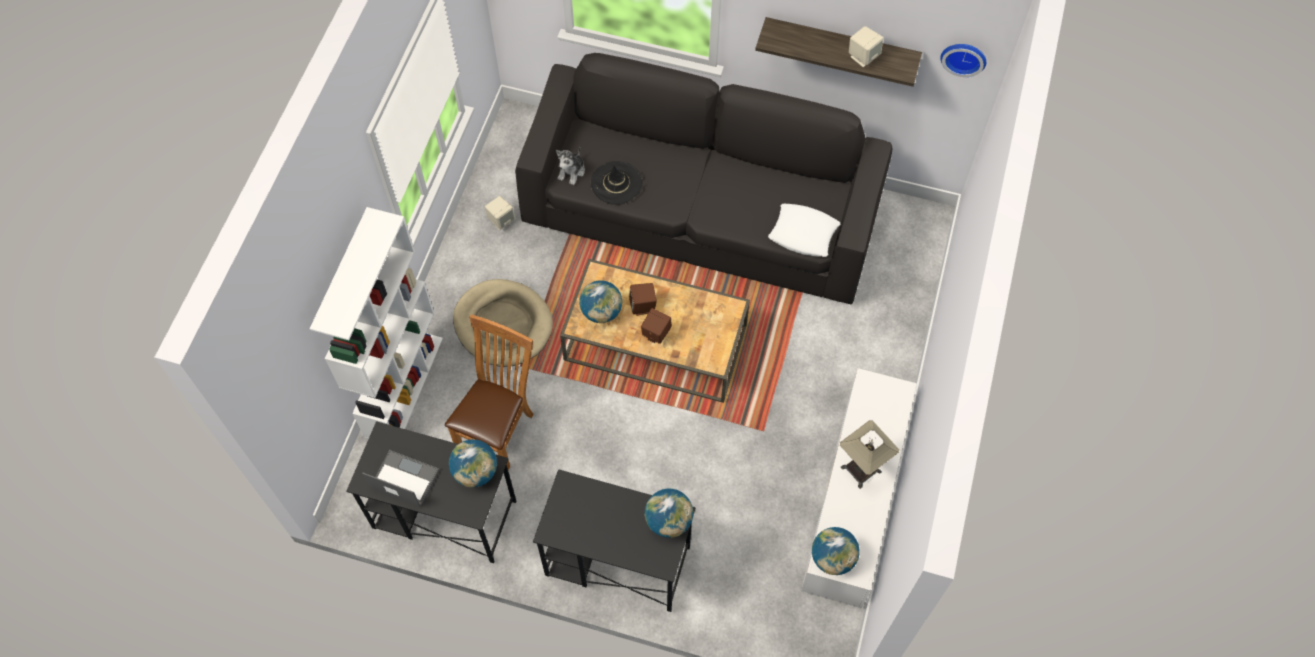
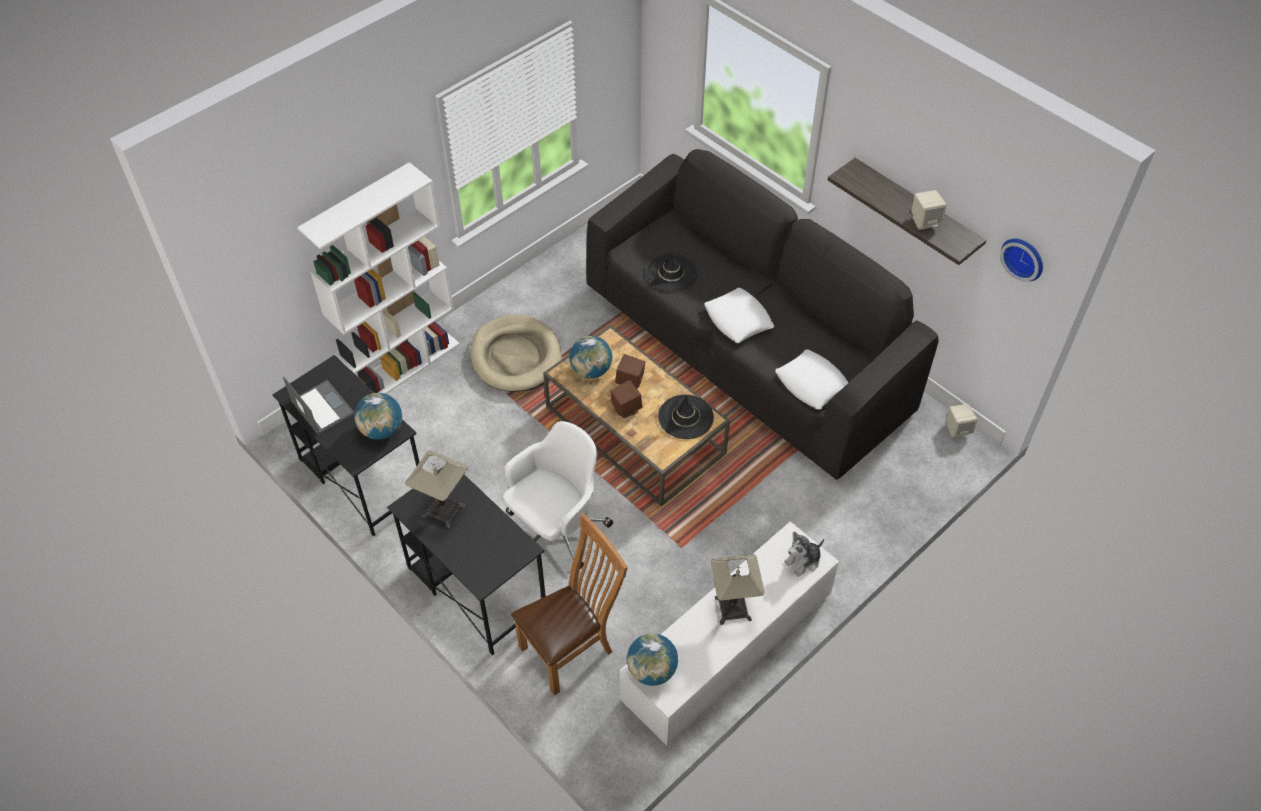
camera: 30 degrees right, 10 degrees down
(499, 428) = (455, 433): brown chair -> brown chair (571, 648)
(501, 220) = (572, 277): beige speaker -> beige speaker (957, 429)
(571, 171) = (639, 248): plush toy -> plush toy (803, 561)
(585, 518) = (443, 510): none -> table lamp
(649, 470) = (556, 529): none -> white office chair
(668, 521) = (512, 549): globe -> none
(704, 202) = (738, 320): none -> white pillow
(711, 316) = (685, 417): none -> black hat

